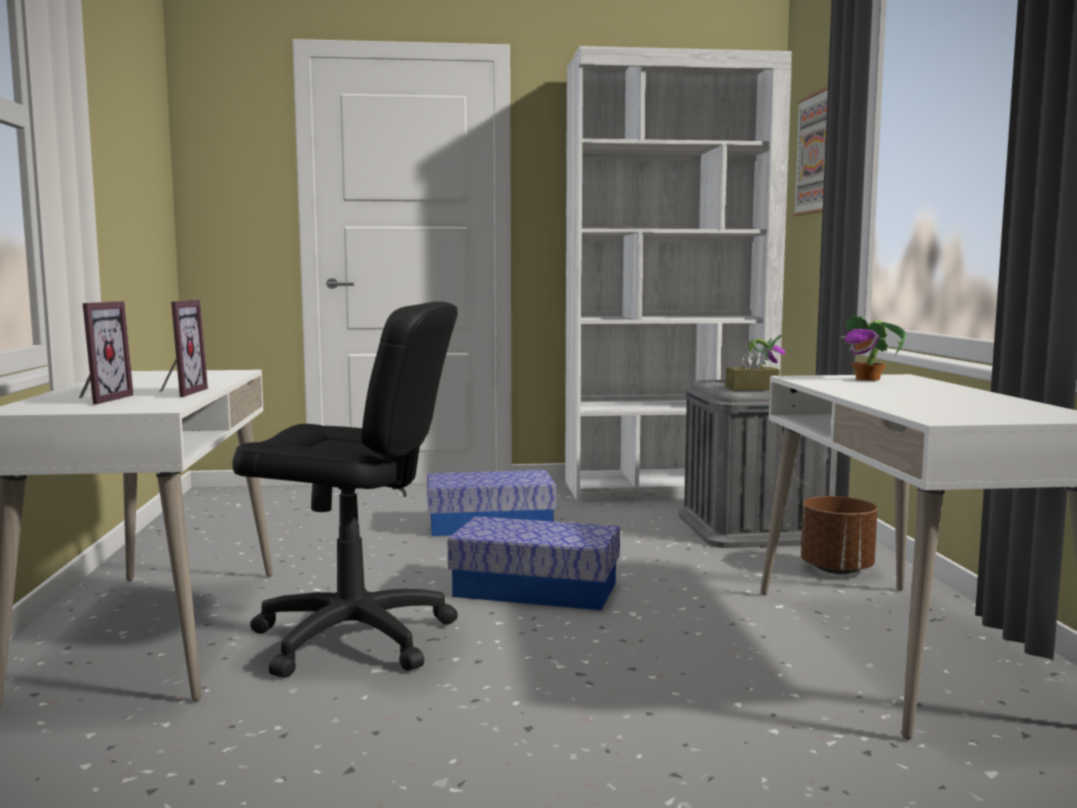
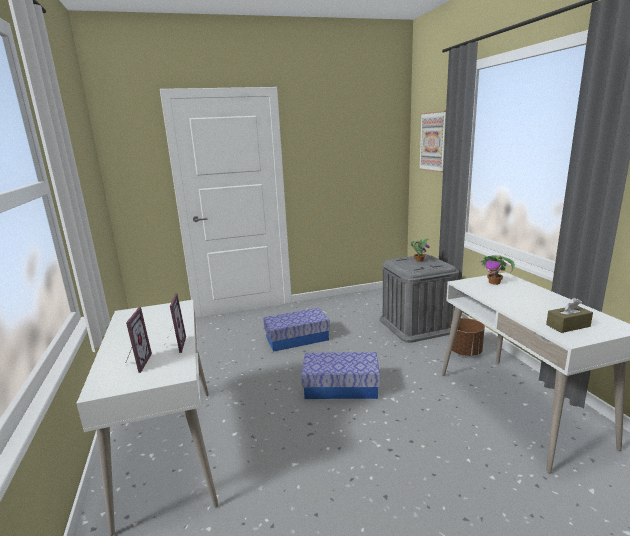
camera: 10 degrees left, 10 degrees up
(353, 638) = (271, 440): black office chair -> none
(667, 488) = (366, 300): white bookcase -> none
(751, 388) = (419, 268): brown tissue box -> brown tissue box (568, 326)

